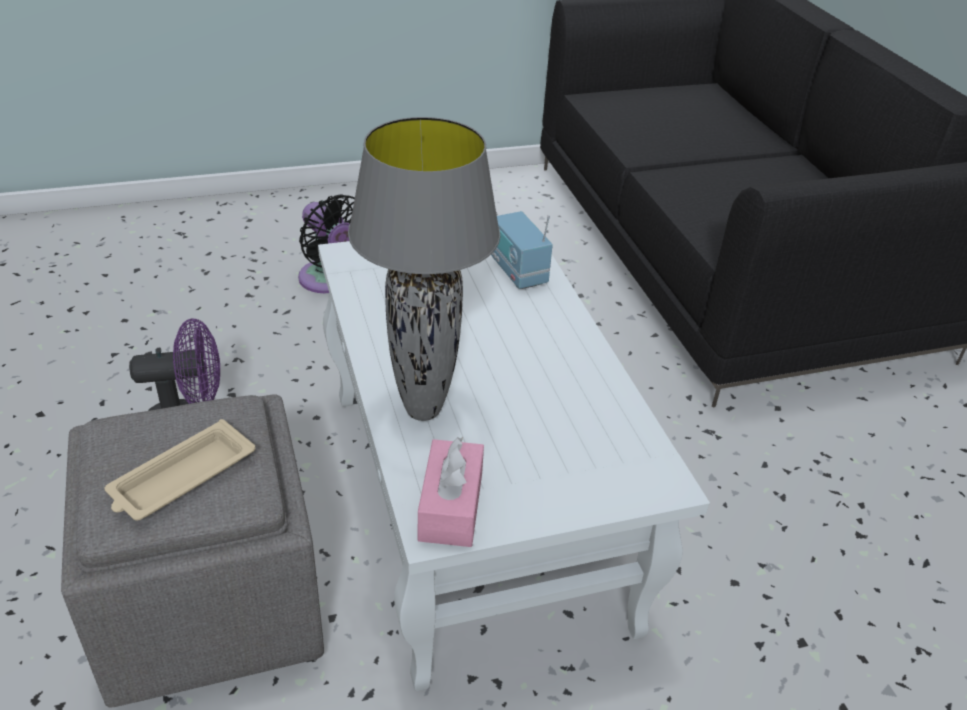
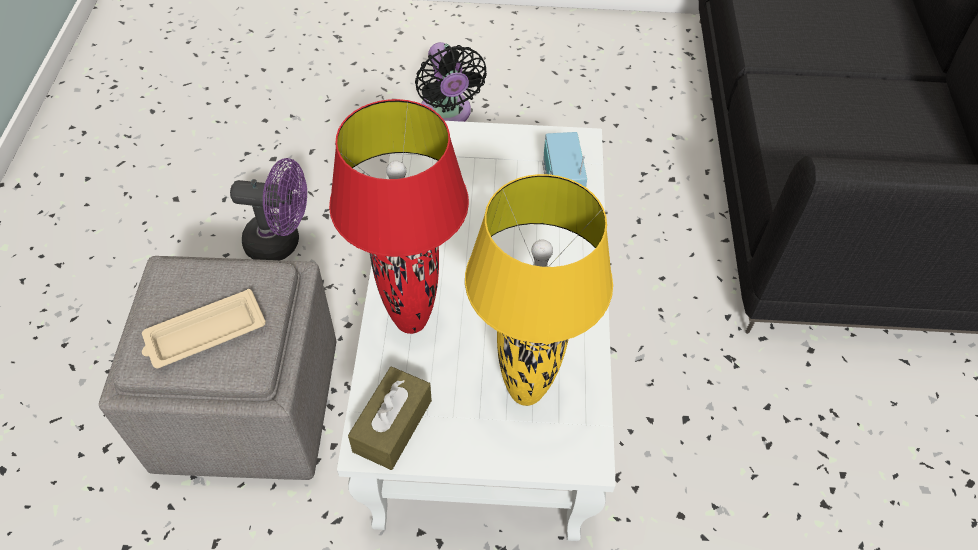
camera: 20 degrees right, 15 degrees up
(423, 411) = (410, 322): grey table lamp -> red table lamp
(451, 506) = (392, 425): pink tissue box -> brown tissue box
(577, 445) = (526, 393): none -> yellow table lamp

